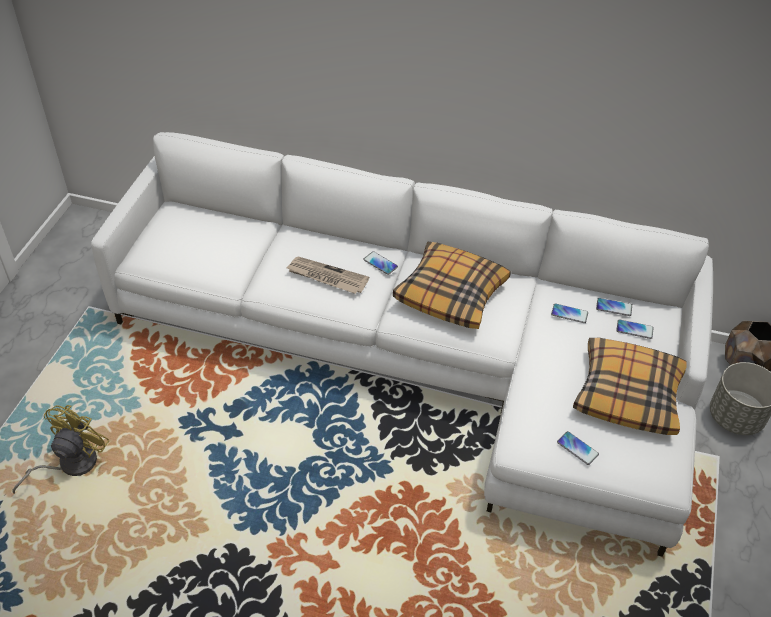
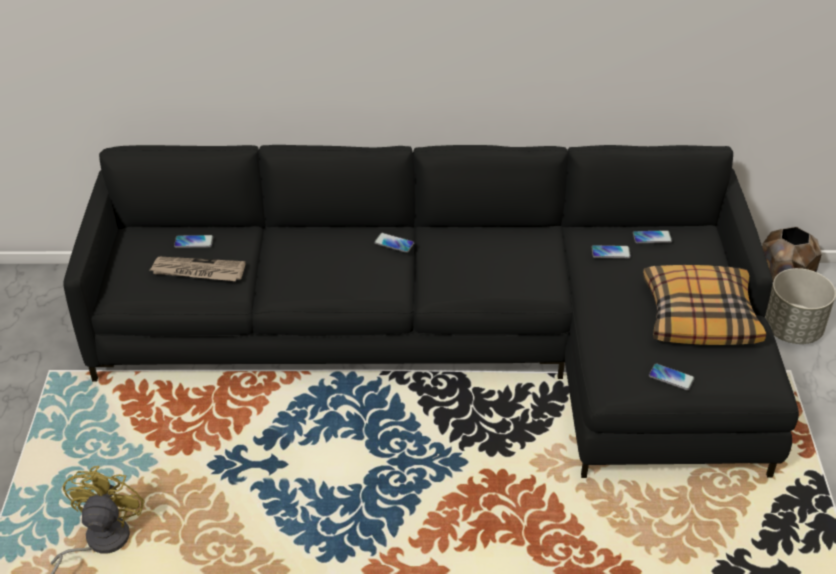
camera: 15 degrees left, 5 degrees down
(326, 277) = (342, 268): newspaper -> newspaper (197, 271)
(423, 358) = (454, 343): white sofa -> black sofa
(451, 293) = (481, 258): pillow -> none
(634, 329) = (681, 254): phone -> phone (194, 242)

